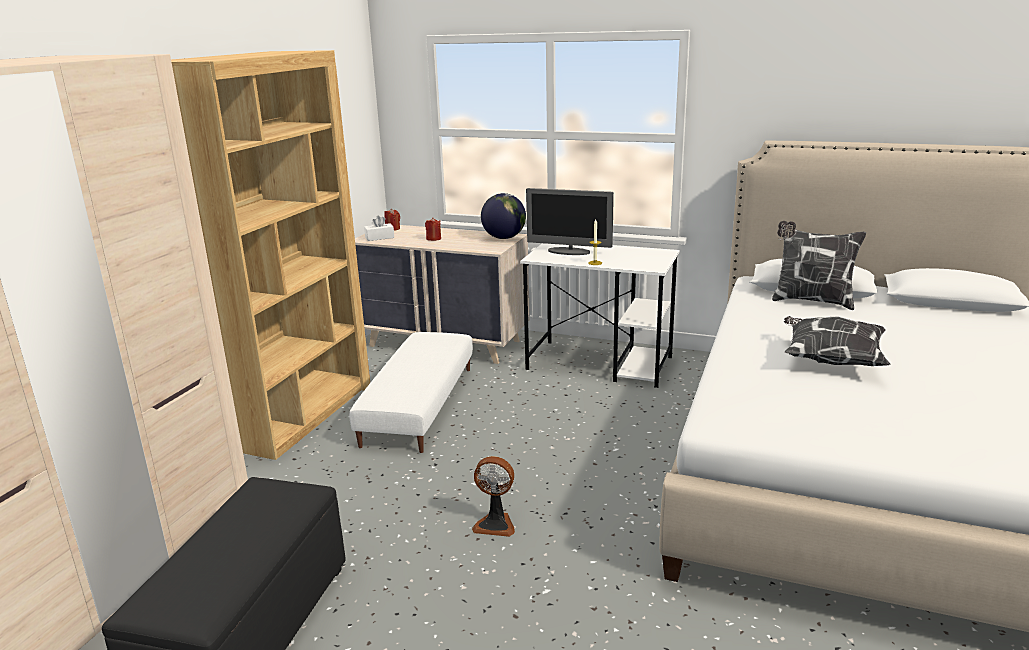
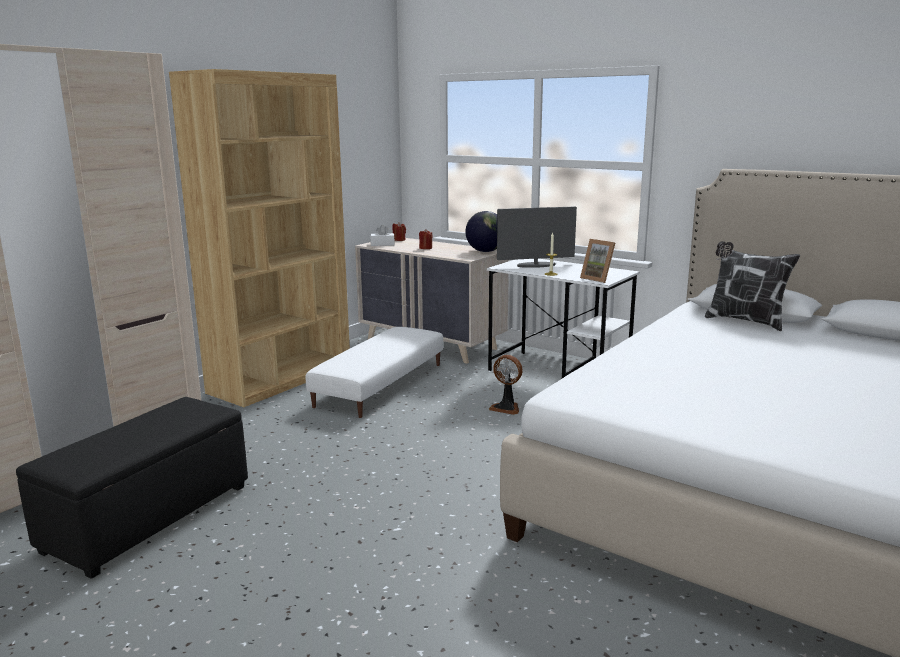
camera: 15 degrees right, 5 degrees down
(495, 524) = (387, 475): fan -> fan (506, 408)
(569, 252) = (535, 265): monitor -> monitor turned 135 degrees clockwise
(648, 265) = (598, 279): none -> picture frame
(830, 360) = (718, 363): pillow -> none

